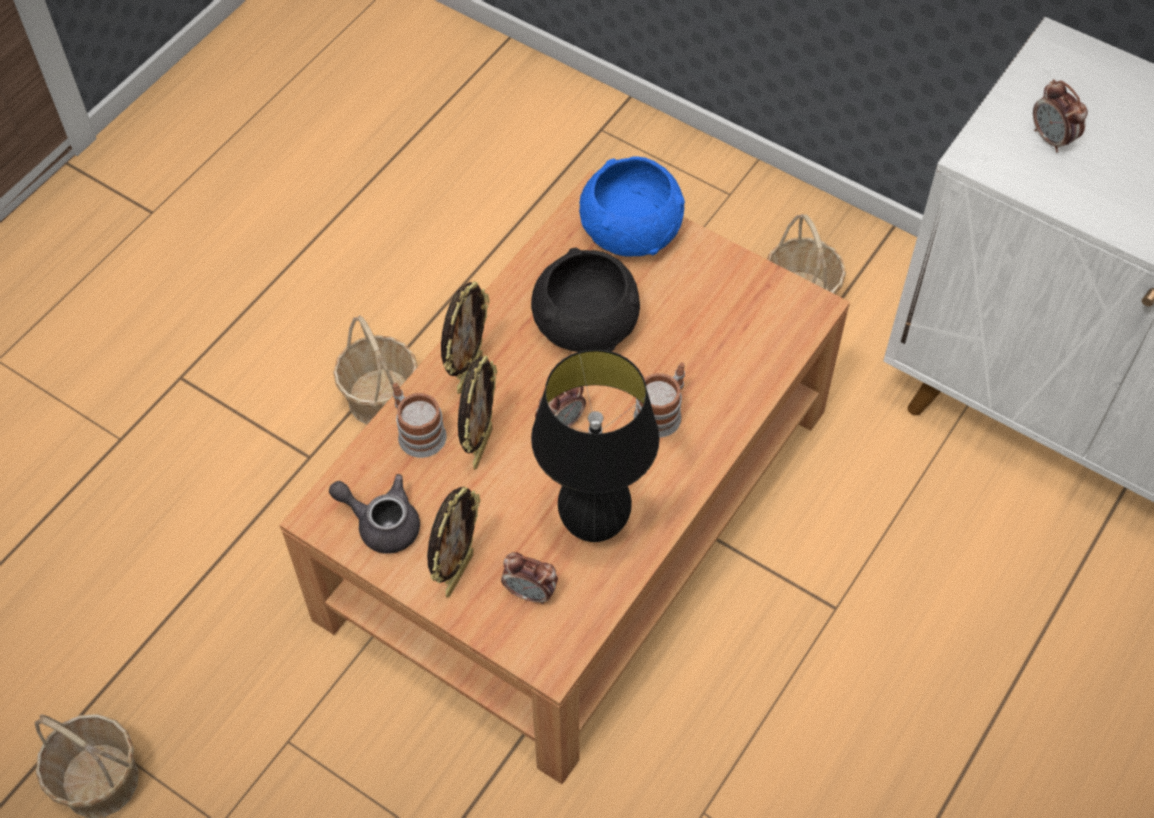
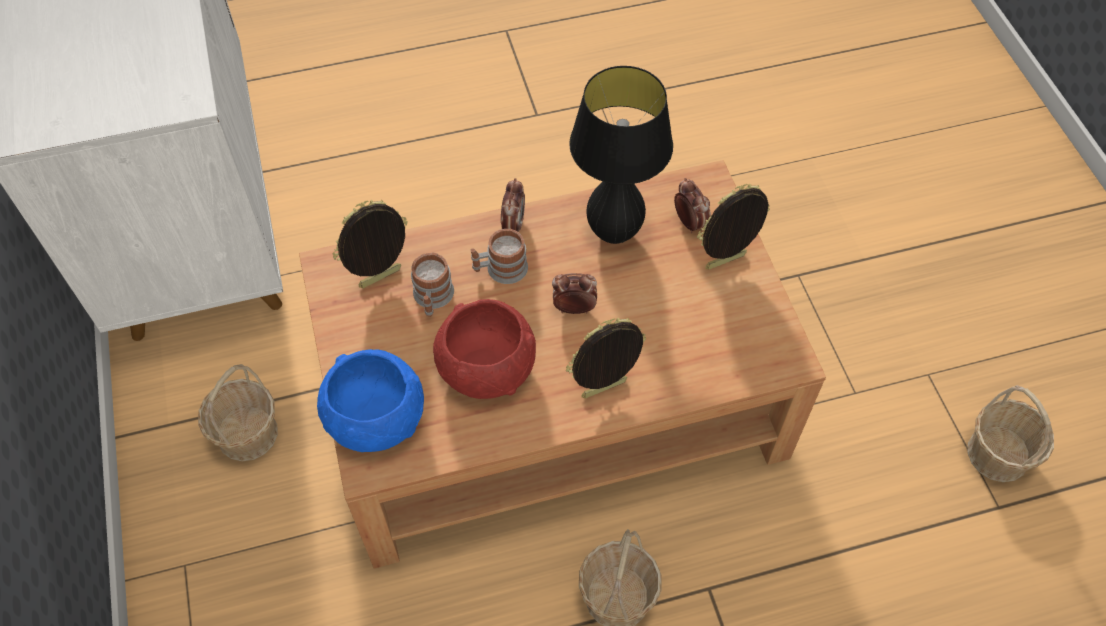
camera: 140 degrees left, 0 degrees up
(381, 523) = (752, 327): grey teapot -> none
(417, 432) = (678, 373): mug -> mug (433, 298)
(481, 447) = (642, 331): picture frame -> picture frame (381, 279)
(586, 324) = (486, 366): black bowl -> red bowl
(1051, 139) = (128, 79): alarm clock -> alarm clock (513, 224)

